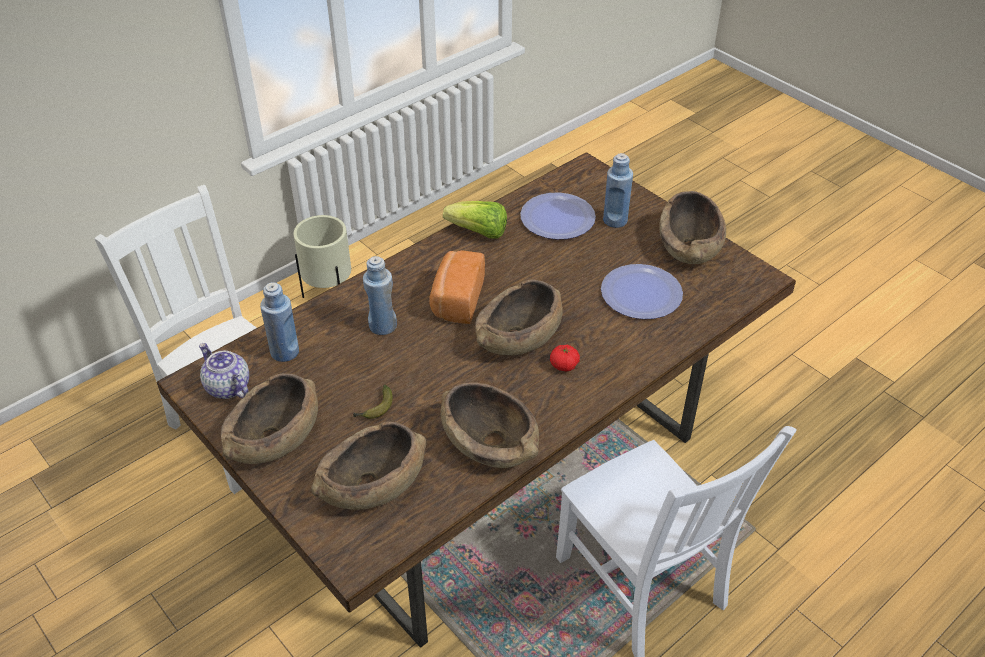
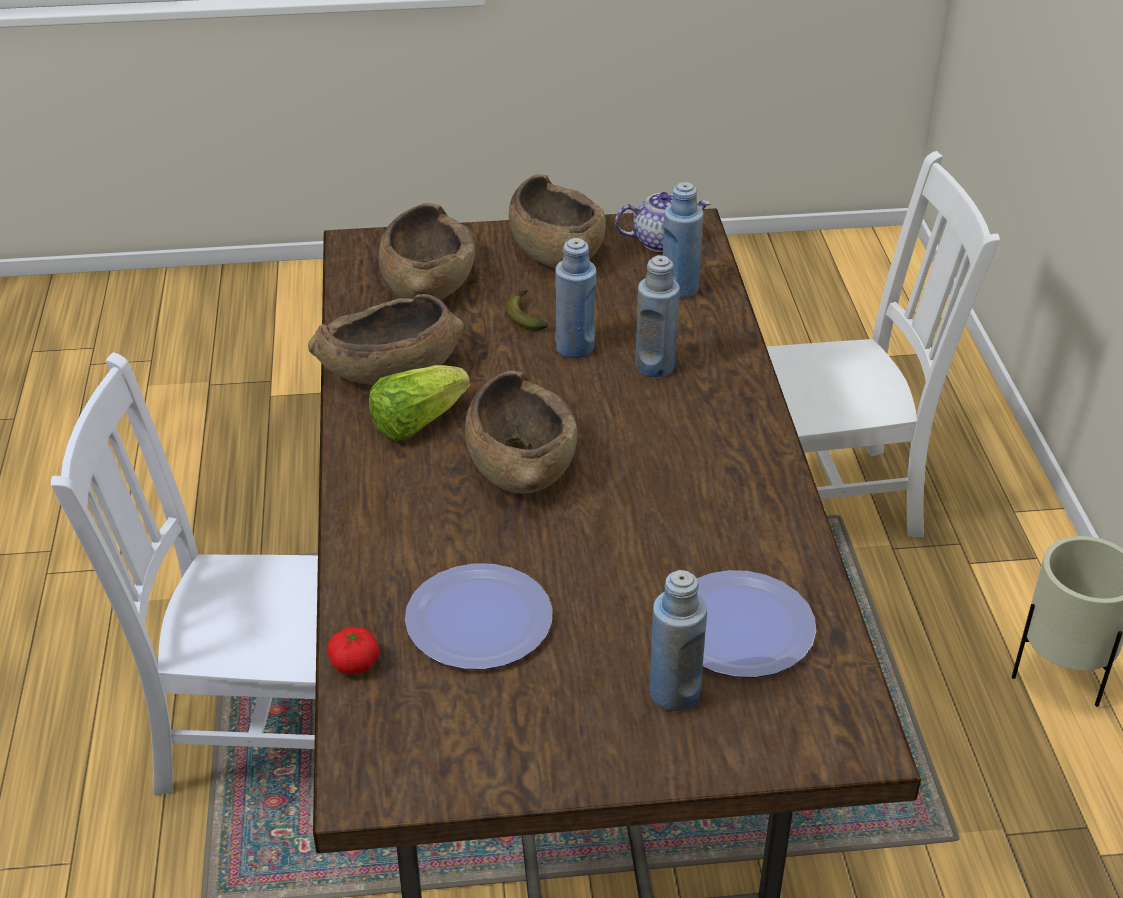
camera: 125 degrees right, 5 degrees down
(392, 368) = (574, 347): none -> blue bottle
(456, 300) = (644, 440): bread -> none
(478, 232) = (776, 523): lettuce -> lettuce (416, 422)
(564, 365) = (432, 474): tomato -> tomato (354, 663)
(690, 246) = (524, 747): brown bowl -> none

